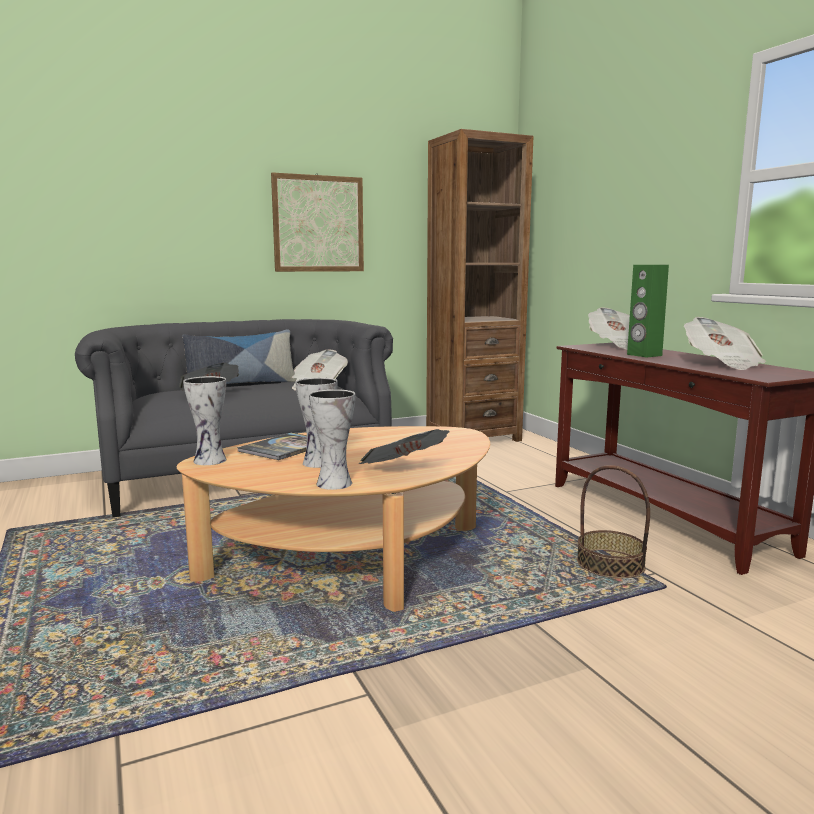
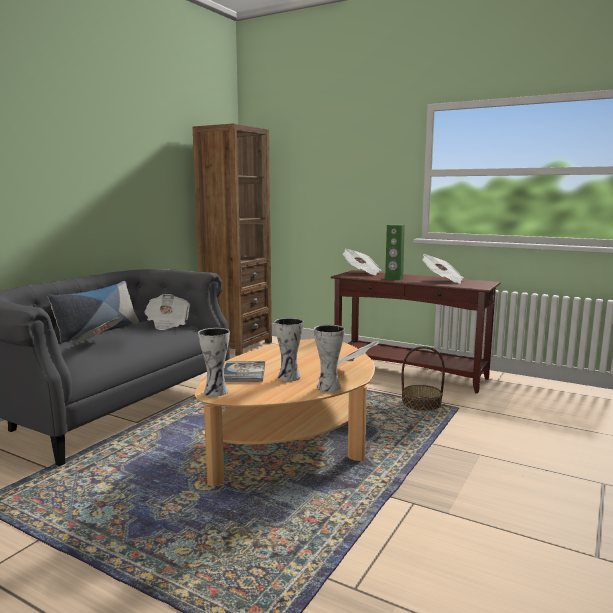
camera: 35 degrees left, 0 degrees up
(318, 222) = (124, 190): picture -> none

